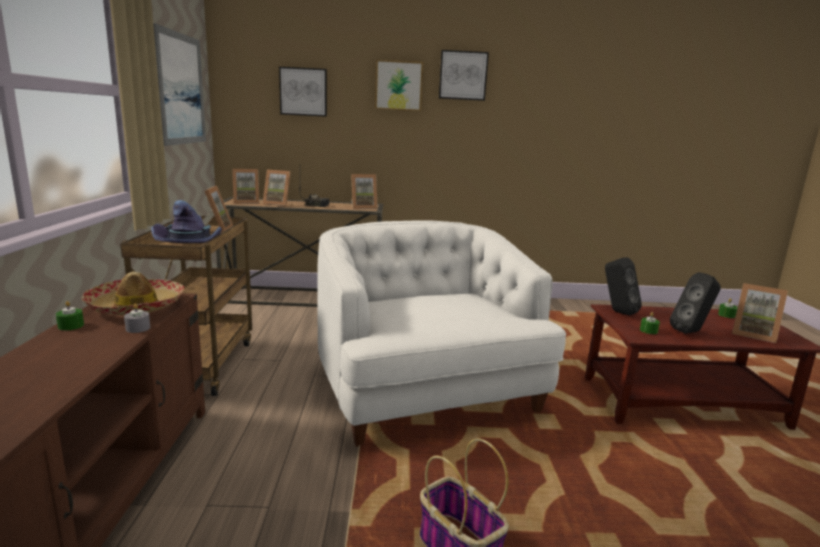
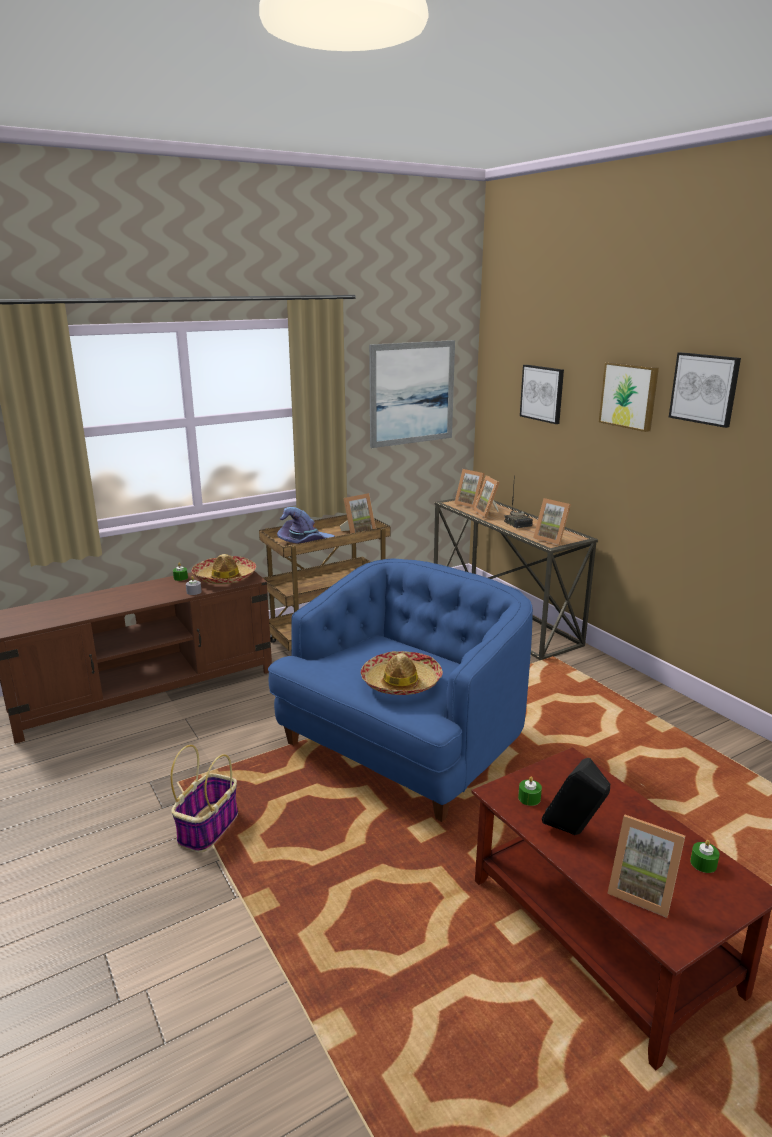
camera: 60 degrees right, 5 degrees up
(425, 392) = (403, 745): white armchair -> blue armchair
(475, 312) = (401, 682): none -> hat
(617, 311) = (569, 768): black speaker -> none
(753, 334) = (642, 890): picture frame -> picture frame turned 60 degrees counterclockwise

